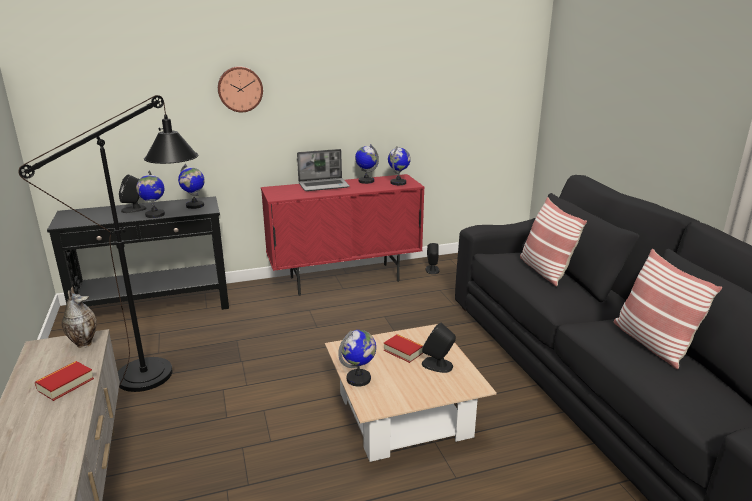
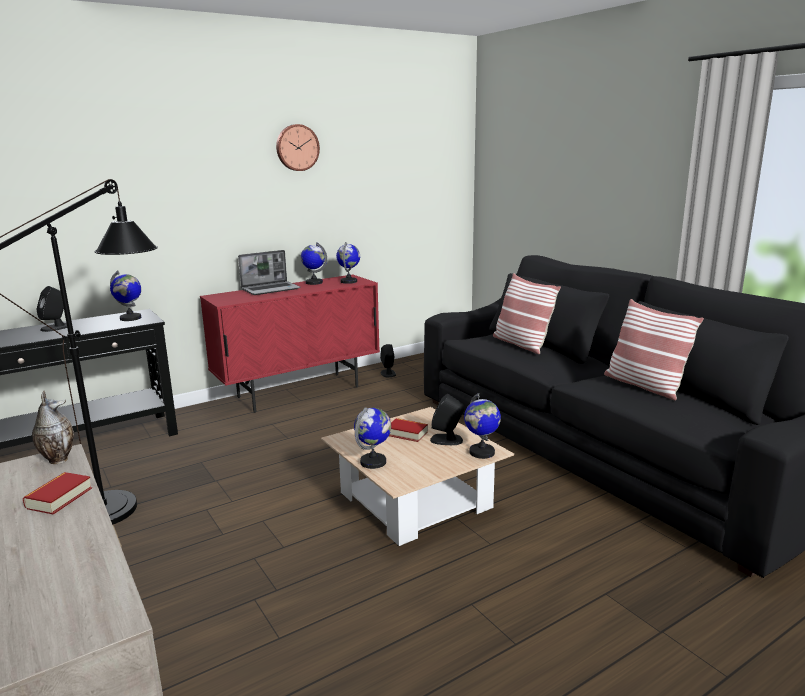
camera: 15 degrees left, 5 degrees down
(155, 215) = (86, 330): globe -> globe (481, 452)
(240, 89) = (172, 187): wall clock -> wall clock (297, 147)

